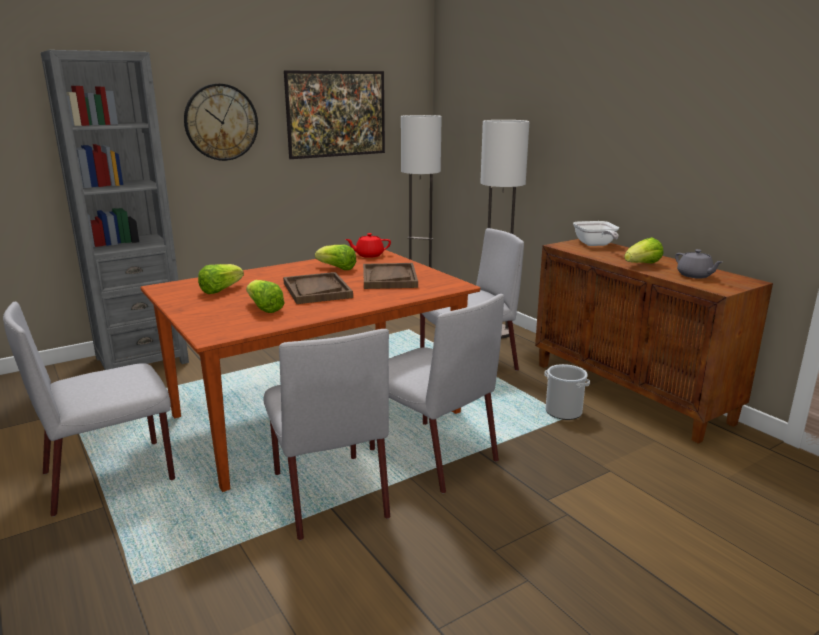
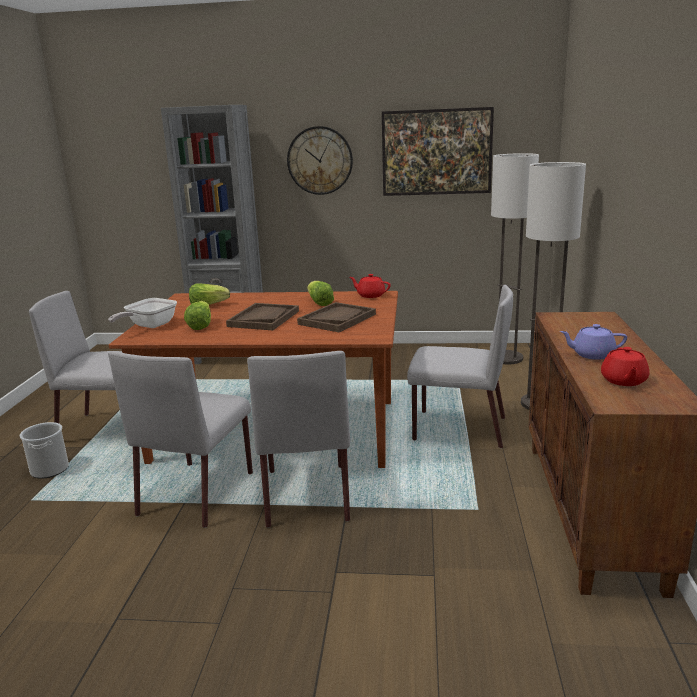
camera: 40 degrees right, 0 degrees up
(563, 411) = (482, 503): bucket -> bucket (49, 469)
(595, 245) = (596, 322): frying pan -> frying pan (149, 326)
(642, 264) = (592, 355): lettuce -> purple teapot
(694, 275) = (623, 381): grey teapot -> red teapot

